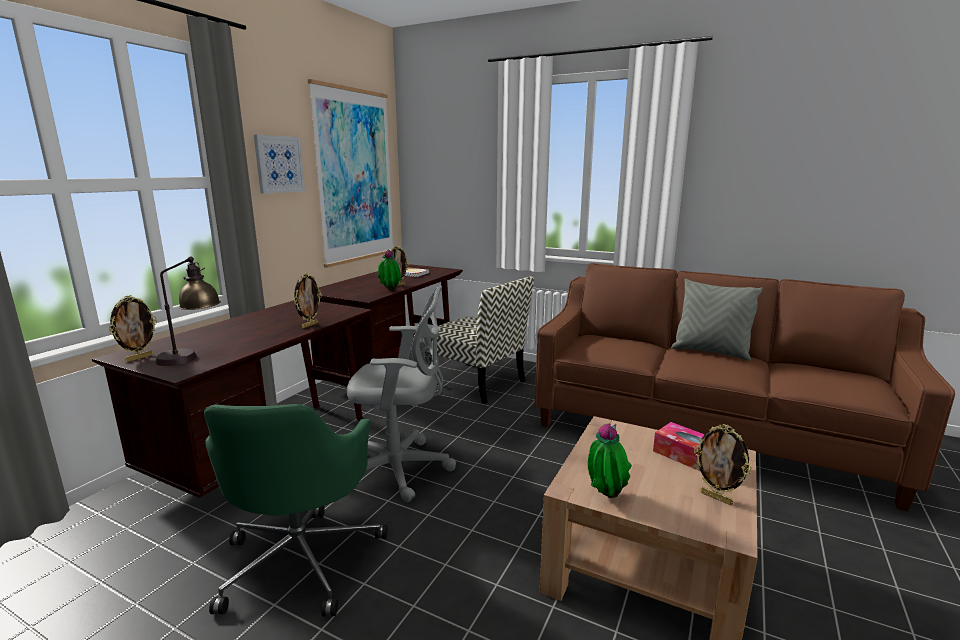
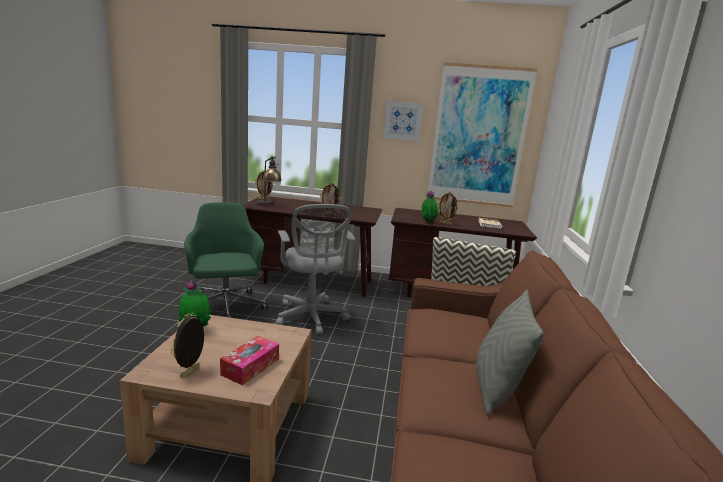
camera: 70 degrees right, 0 degrees up
(302, 558) = (225, 307): green office chair -> green office chair turned 90 degrees clockwise

